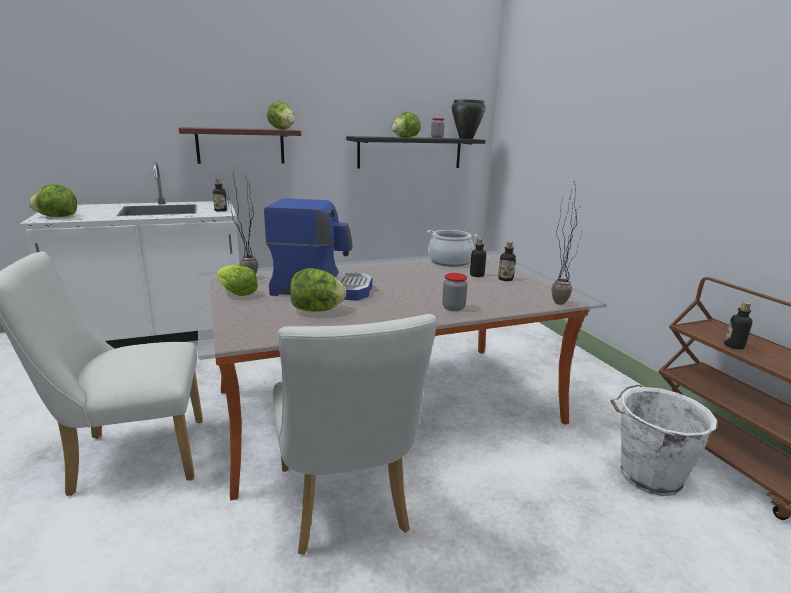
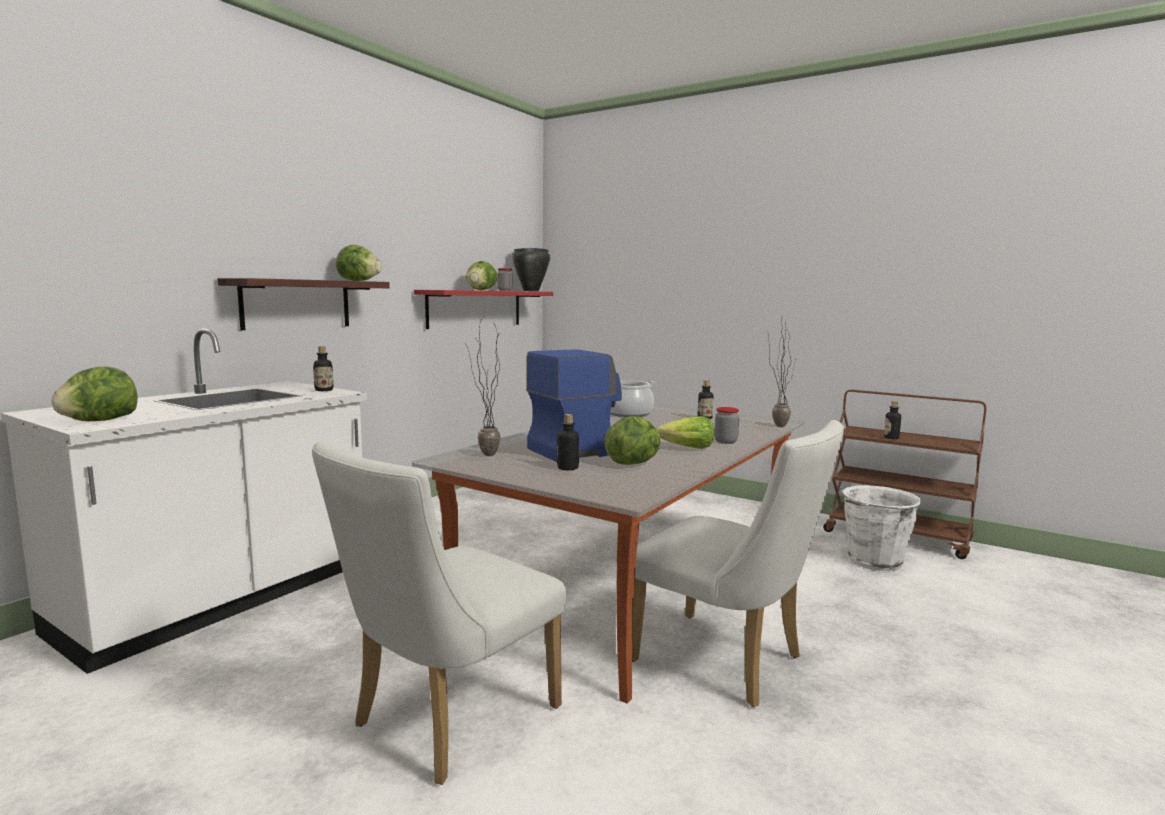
camera: 35 degrees left, 10 degrees down
(236, 293) = (517, 467): lettuce -> lettuce (687, 448)
(410, 152) = (475, 308): black shelf -> red shelf
(476, 275) = (677, 419): bottle -> bottle (567, 468)

